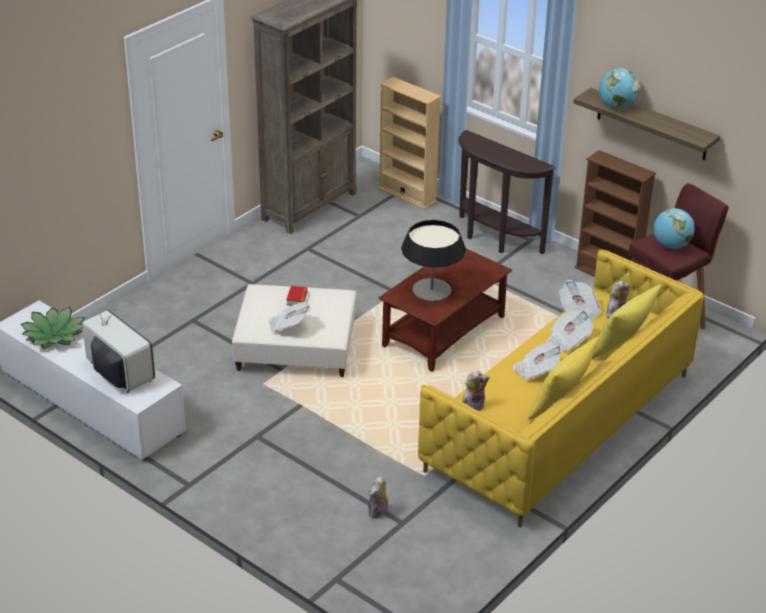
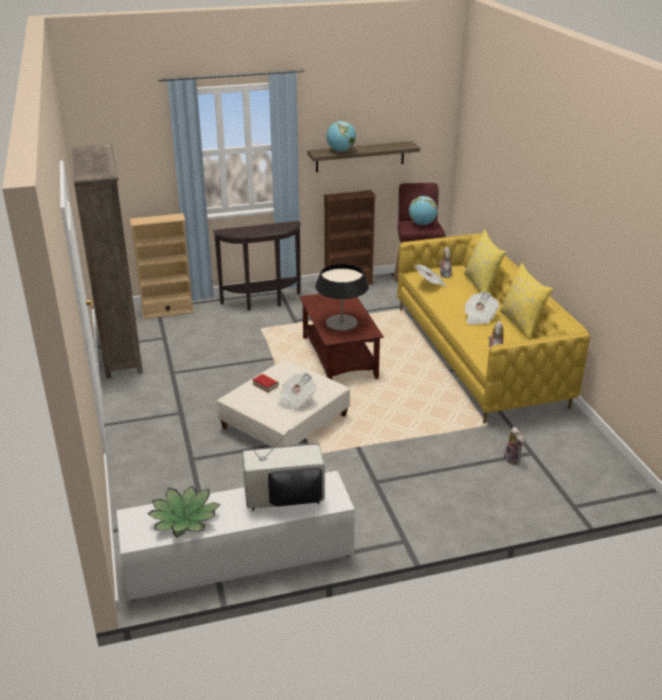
camera: 55 degrees left, 5 degrees down
(567, 340) = (457, 297): newspaper -> none

